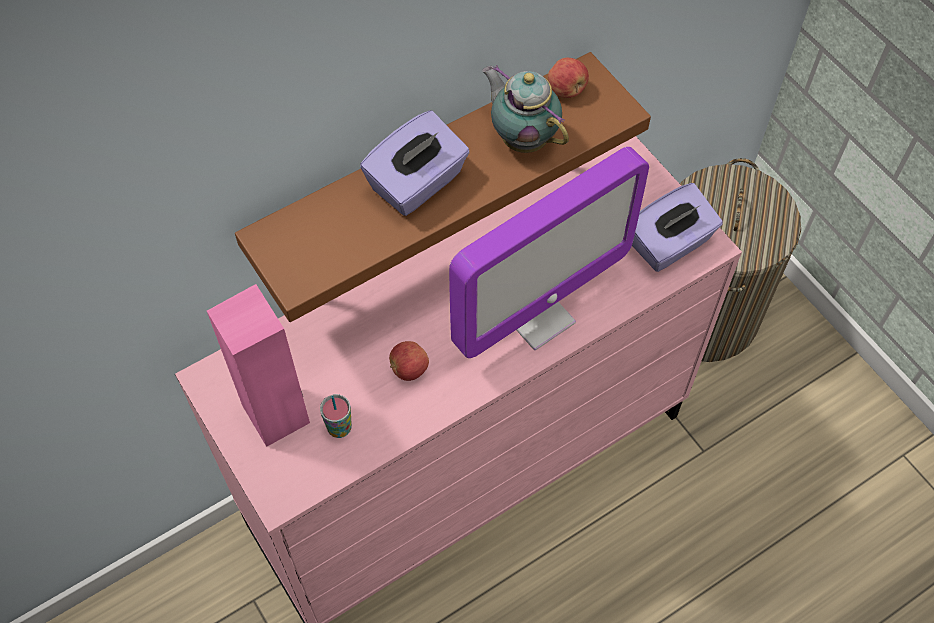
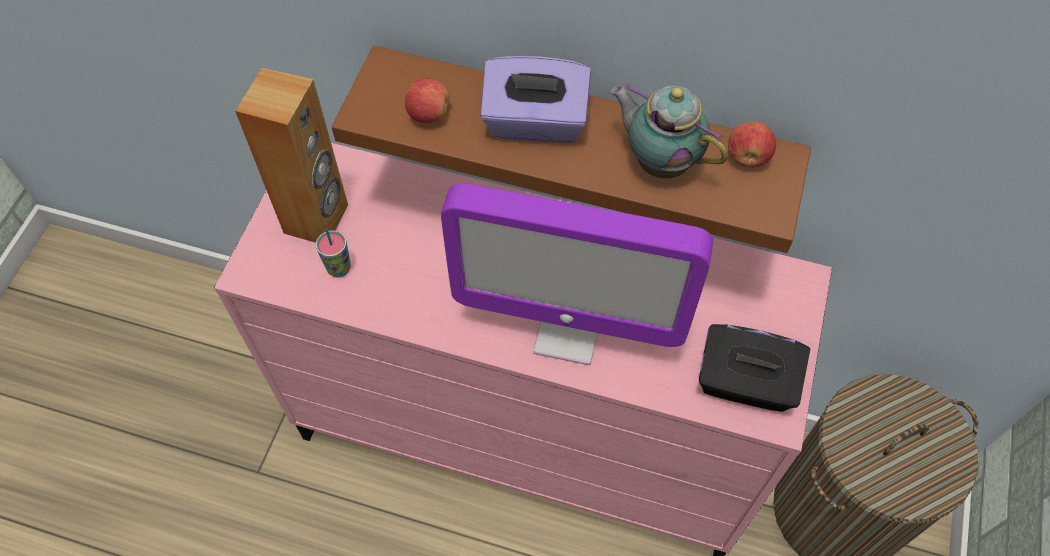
camera: 50 degrees right, 0 degrees up
(277, 413) = (317, 219): pink speaker -> brown speaker
(409, 369) = (433, 276): apple -> apple (428, 114)
(522, 138) = (659, 161): teapot -> teapot turned 60 degrees counterclockwise
(669, 244) = (745, 384): purple tissue box -> black tissue box

